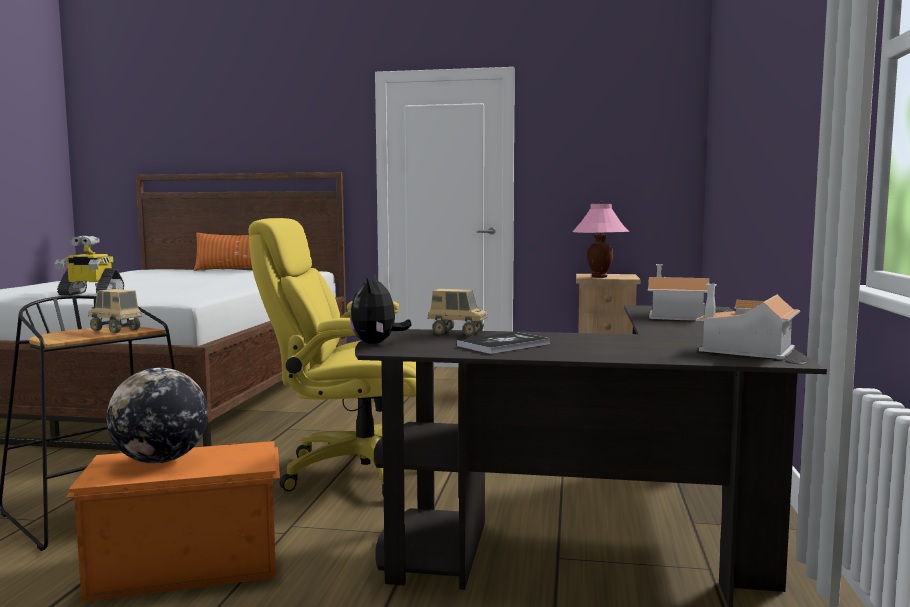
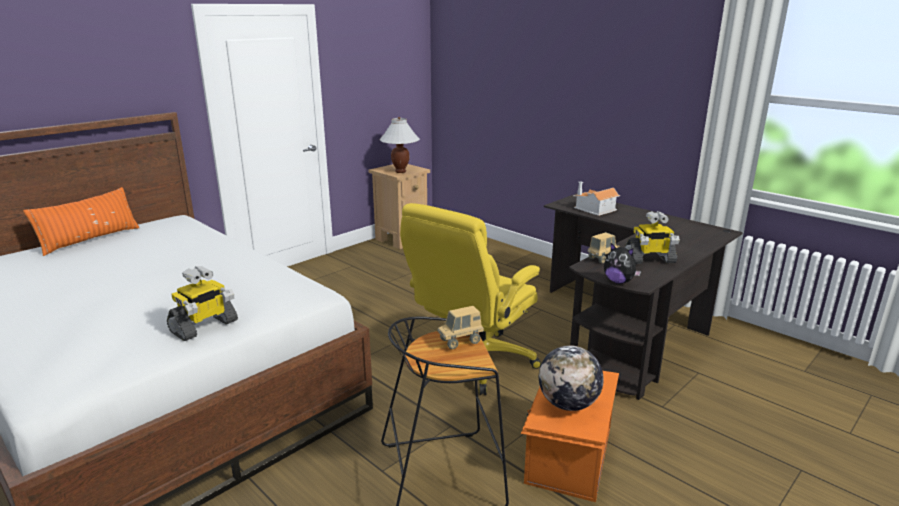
camera: 55 degrees left, 15 degrees up
(503, 345) = (649, 260): book -> toy robot
(599, 277) = (400, 171): pink table lamp -> white table lamp
(748, 350) = (701, 229): toy house -> none

